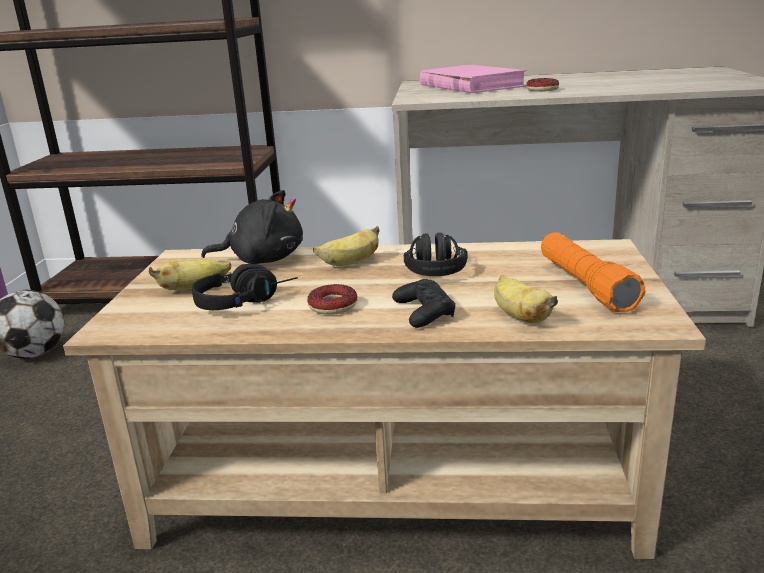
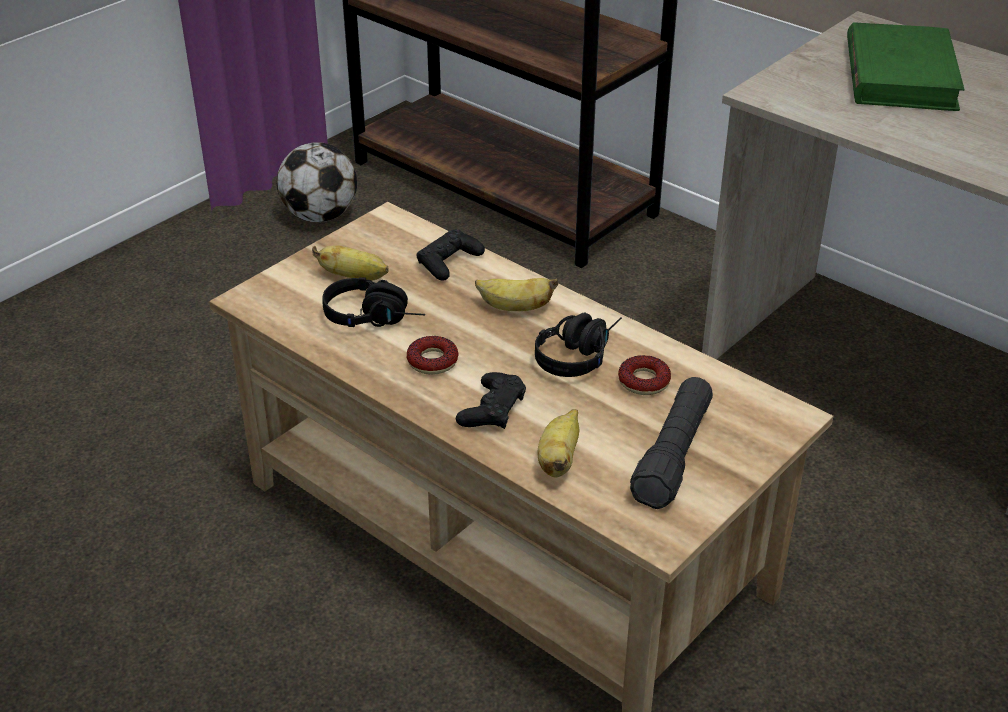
camera: 35 degrees right, 15 degrees up
(263, 259) = (449, 262): black plush toy -> black game controller
(471, 86) = (900, 75): pink book -> green book
(542, 90) = (954, 134): donut -> donut (643, 381)
(585, 285) = (673, 455): orange flashlight -> black flashlight

